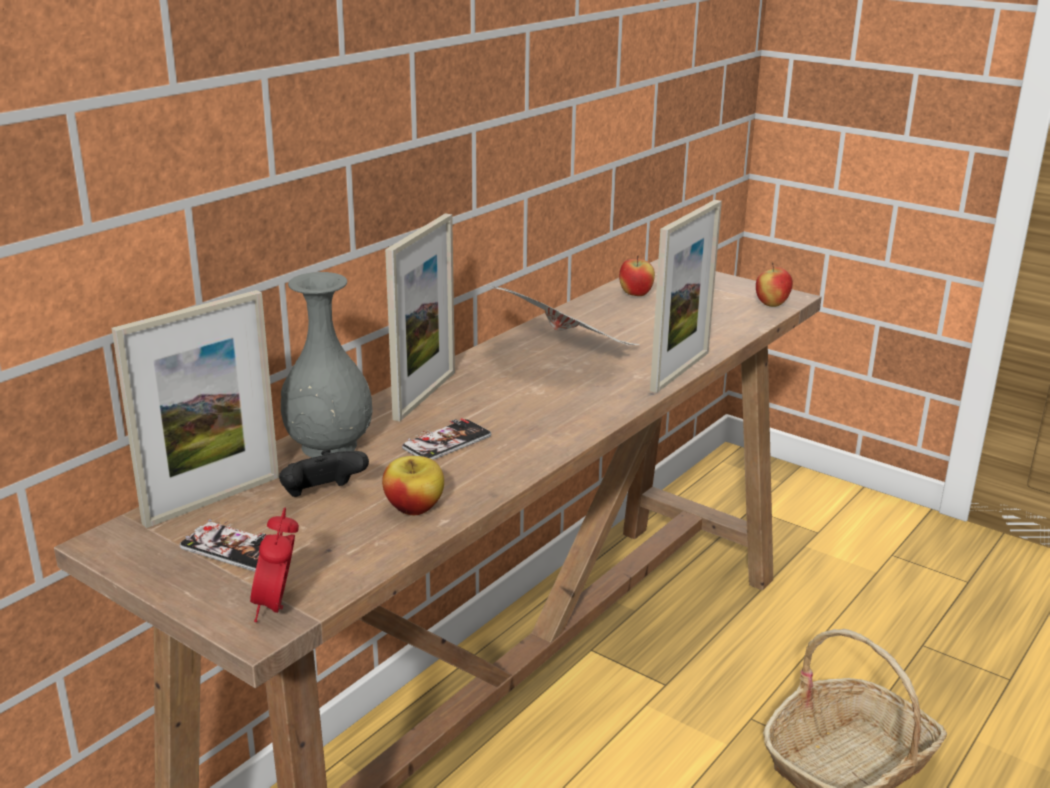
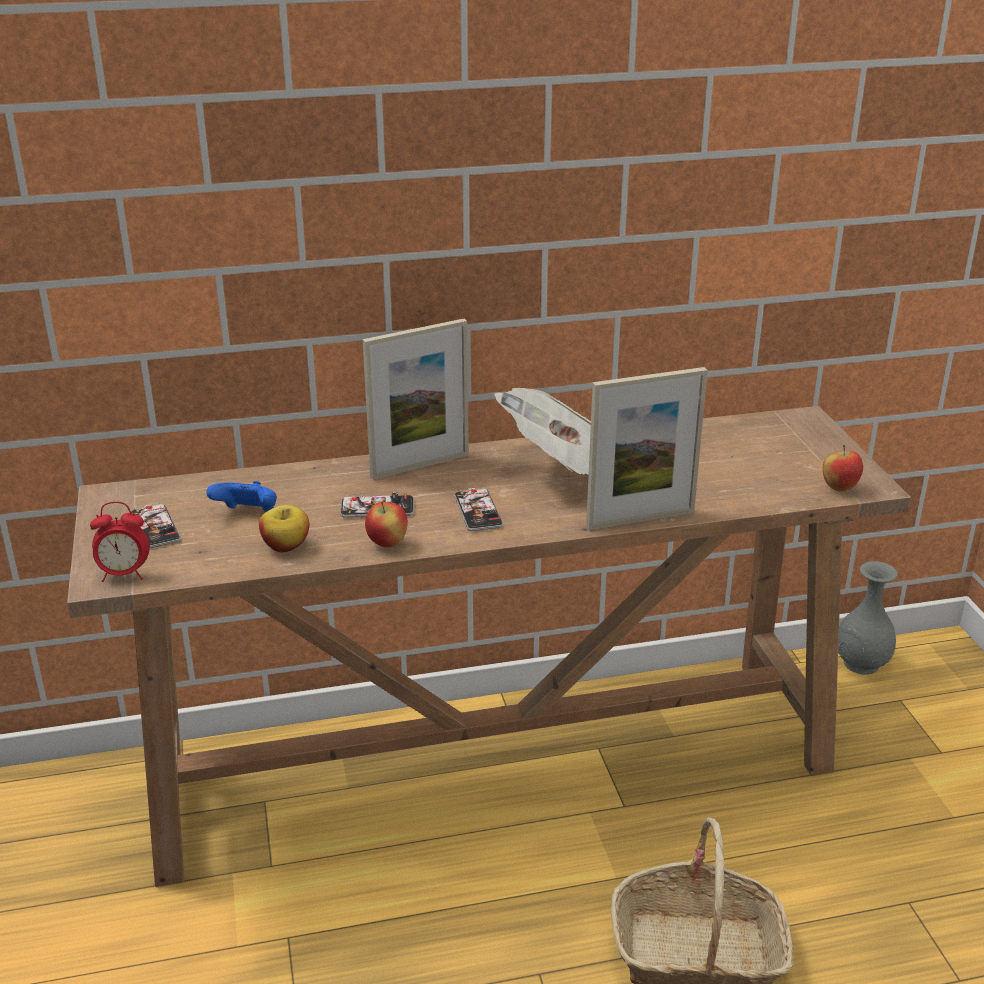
camera: 40 degrees right, 5 degrees up
(213, 500) = (189, 490): picture frame -> none
(278, 607) = (124, 574): alarm clock -> alarm clock turned 135 degrees counterclockwise
(322, 496) = (247, 514): black game controller -> blue game controller
(328, 446) = (303, 480): grey vase -> grey vase (861, 663)
(543, 411) = (478, 511): none -> phone
(635, 295) = (727, 436): apple -> apple (387, 543)

